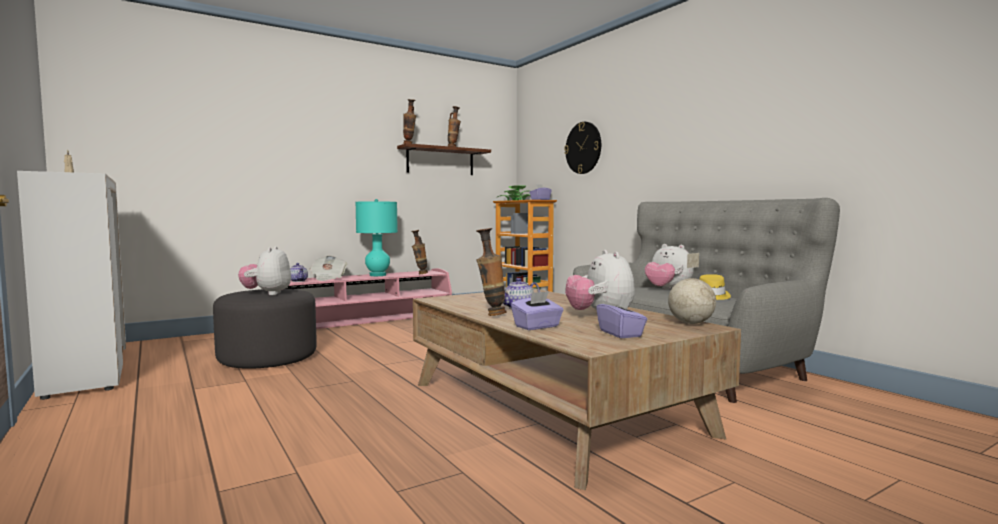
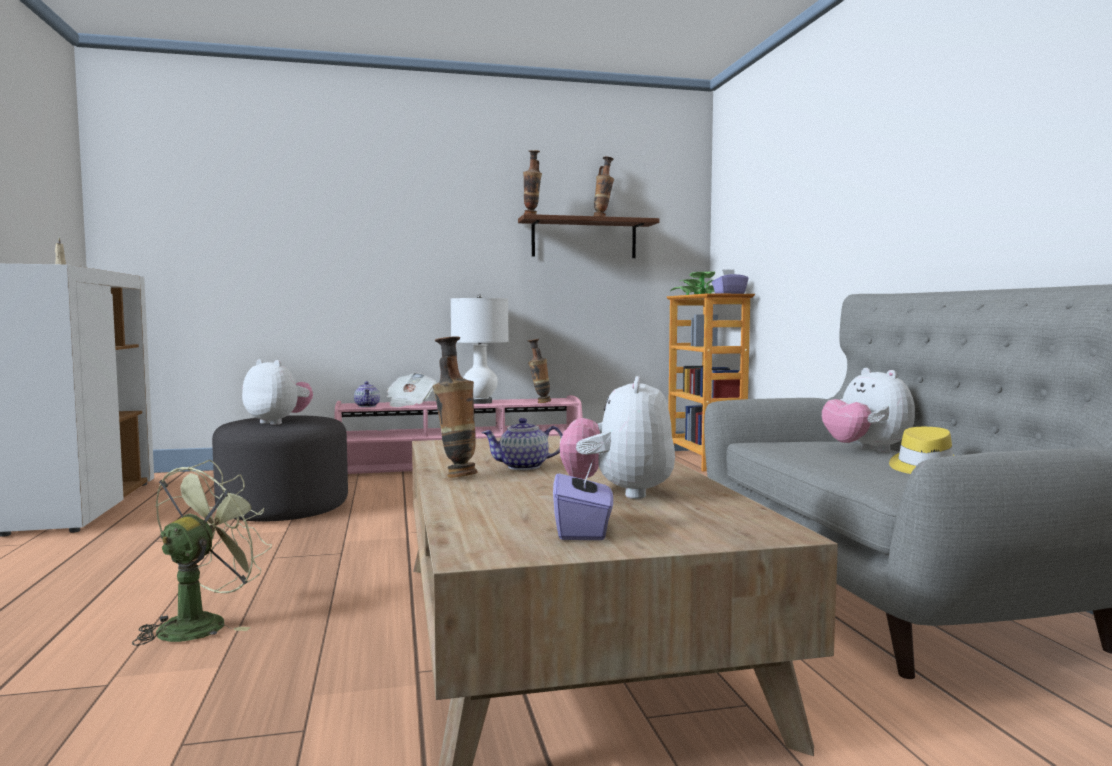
camera: 20 degrees right, 0 degrees up
(267, 294) = (278, 422): plush toy -> plush toy turned 105 degrees clockwise
(312, 431) = (202, 623): none -> green fan
(378, 275) = (480, 402): turquoise table lamp -> white table lamp
(537, 327) = (476, 503): purple tissue box -> none
(583, 148) = (790, 208): wall clock -> none
(690, 323) = (755, 521): globe -> none

